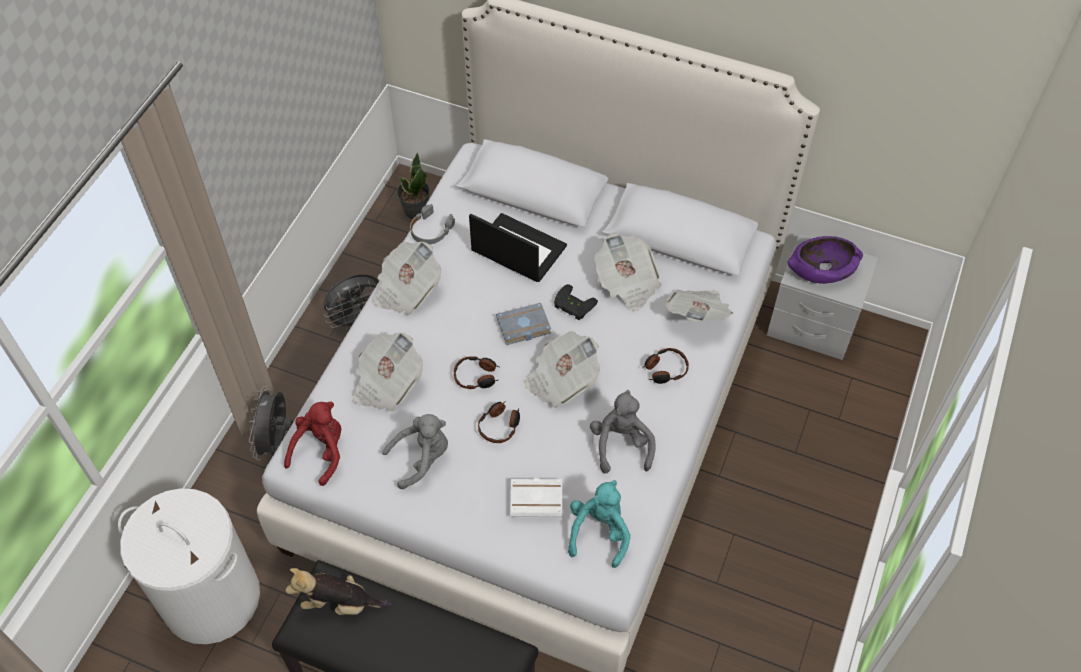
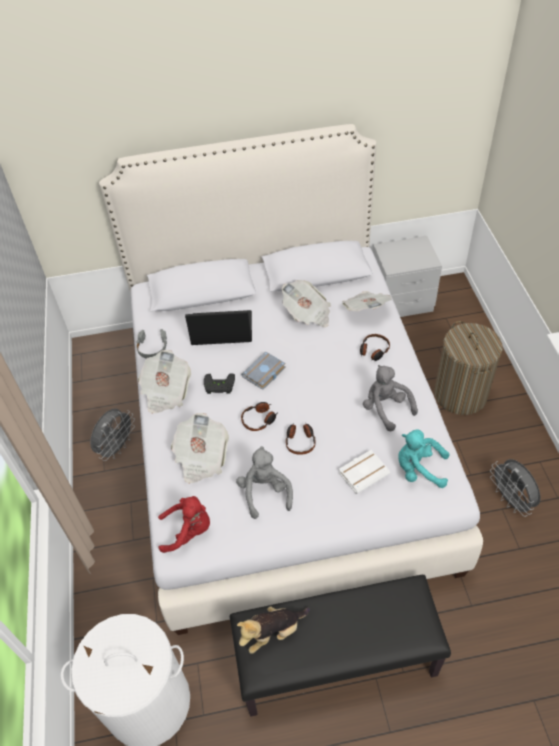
camera: 30 degrees left, 5 degrees down
(277, 442) = (117, 561): grey fan -> grey fan (511, 500)
(321, 451) = (188, 531): red plush toy -> red plush toy turned 90 degrees clockwise
(415, 210) = (105, 360): potted plant -> none
(422, 458) = (265, 492): grey plush toy -> grey plush toy turned 45 degrees counterclockwise
(561, 380) = (316, 391): newspaper -> none
(572, 306) = (285, 344): black game controller -> black game controller (219, 386)
(599, 532) = (419, 469): turquoise plush toy -> turquoise plush toy turned 60 degrees counterclockwise
(786, 482) = (460, 394): none -> laundry basket
(821, 270) = (402, 256): purple bowl -> none

